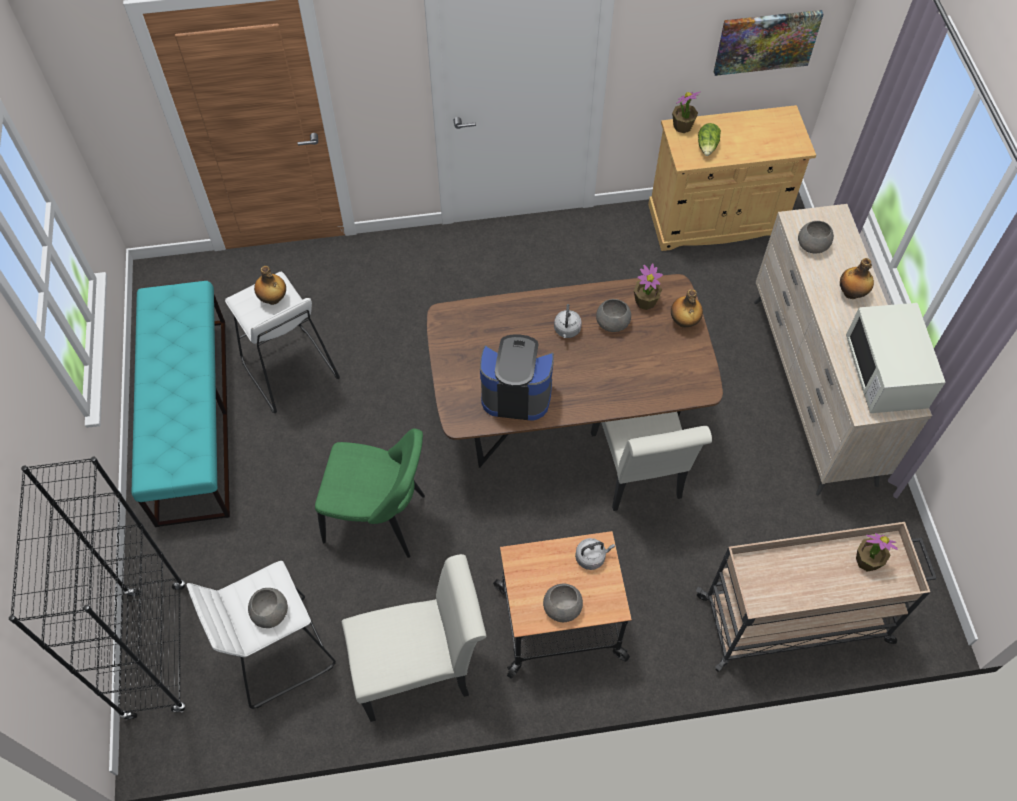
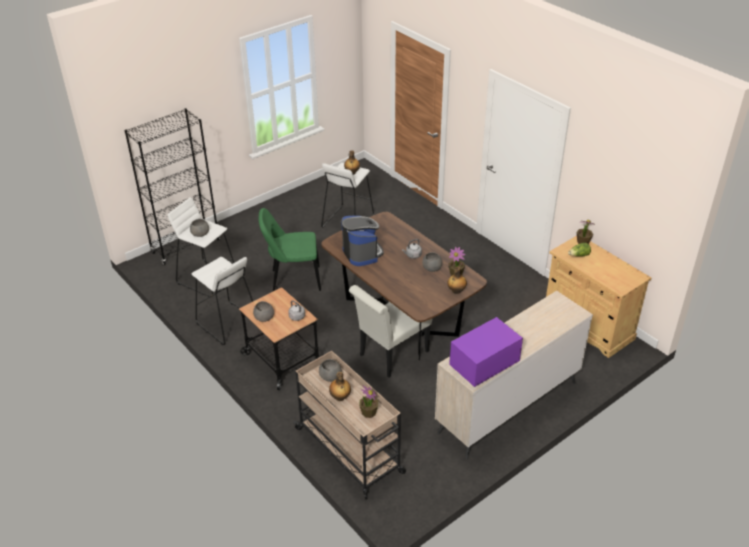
camera: 60 degrees right, 20 degrees down
(192, 418) = (300, 207): turquoise bench -> none
(380, 519) = (293, 280): green chair -> green chair turned 105 degrees clockwise
(421, 668) = (227, 324): white chair -> white stool
(766, 41) = (639, 217): picture -> none
(813, 245) = (547, 310): grey bowl -> grey bowl (330, 376)
(851, 293) = (528, 335): bottle -> bottle (340, 397)
(885, 374) = (484, 365): white microwave -> purple microwave

